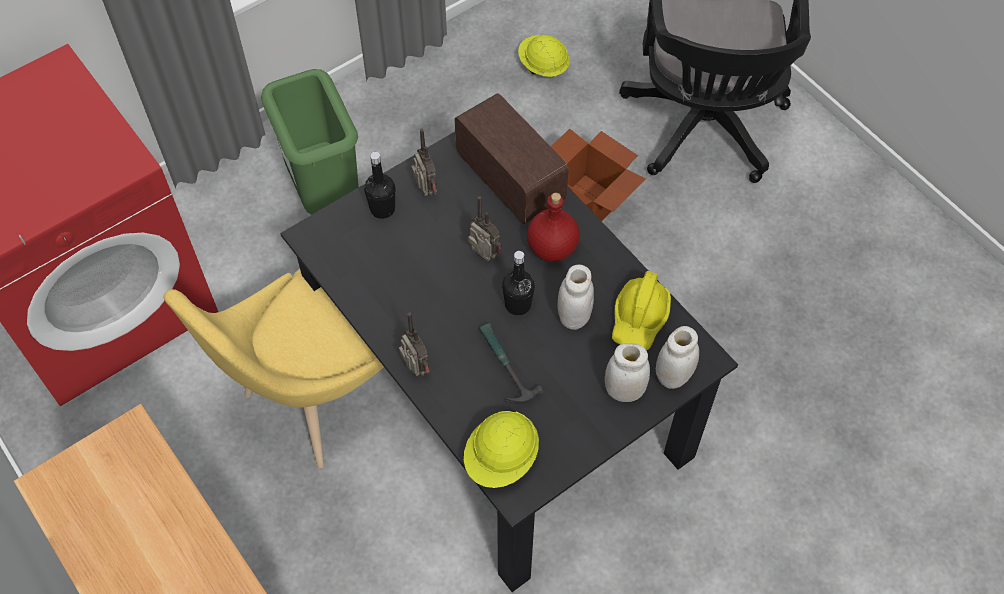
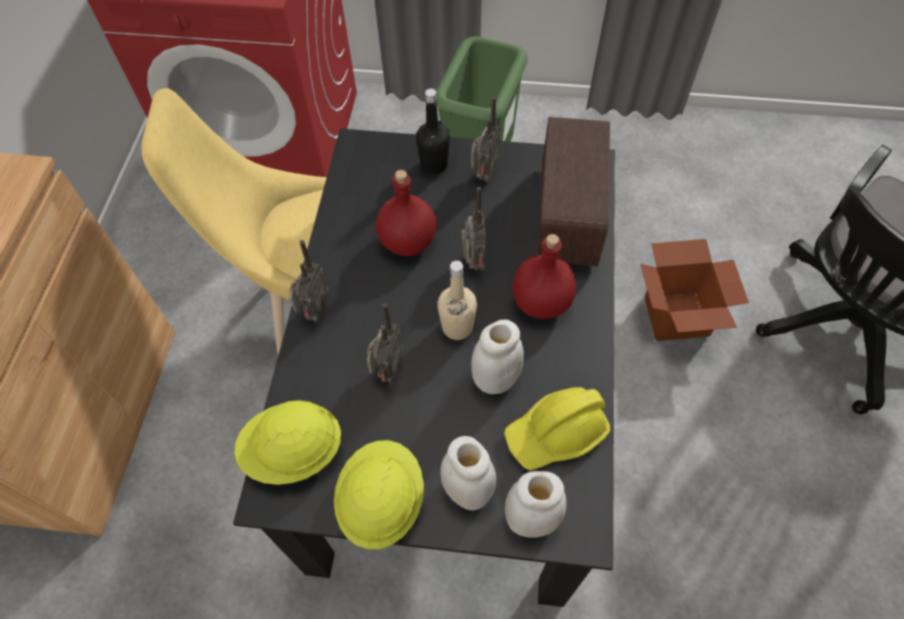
camera: 45 degrees right, 0 degrees up
(426, 276) = (408, 242): none -> red bottle
(504, 366) = (387, 371): hammer -> radio
(518, 305) = (457, 327): black bottle -> beige bottle
(543, 66) = (741, 186): yellow hard hat -> yellow hard hat (381, 500)

